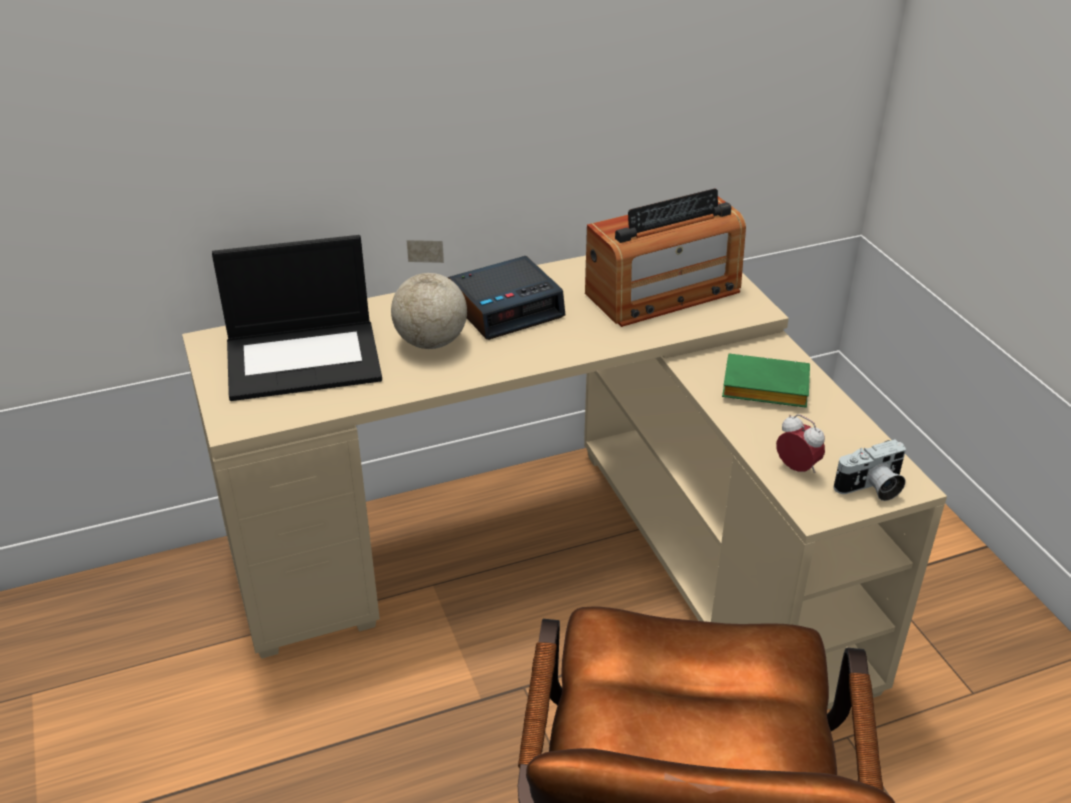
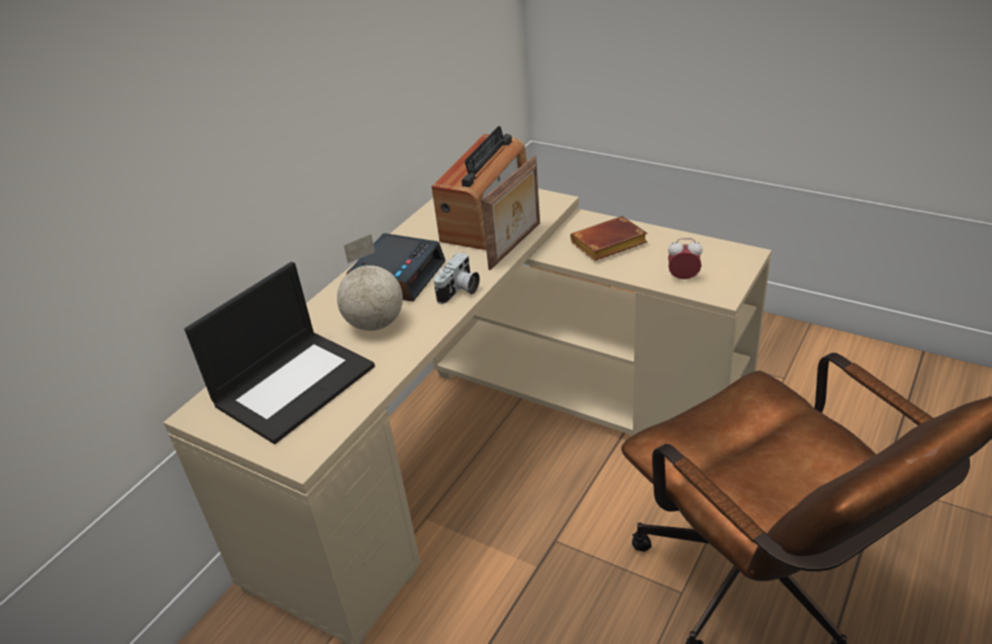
camera: 35 degrees left, 0 degrees up
(653, 337) = (516, 246): none -> picture frame
(762, 389) = (608, 245): green book -> brown book
(871, 488) = (733, 266): camera -> camera (460, 291)

